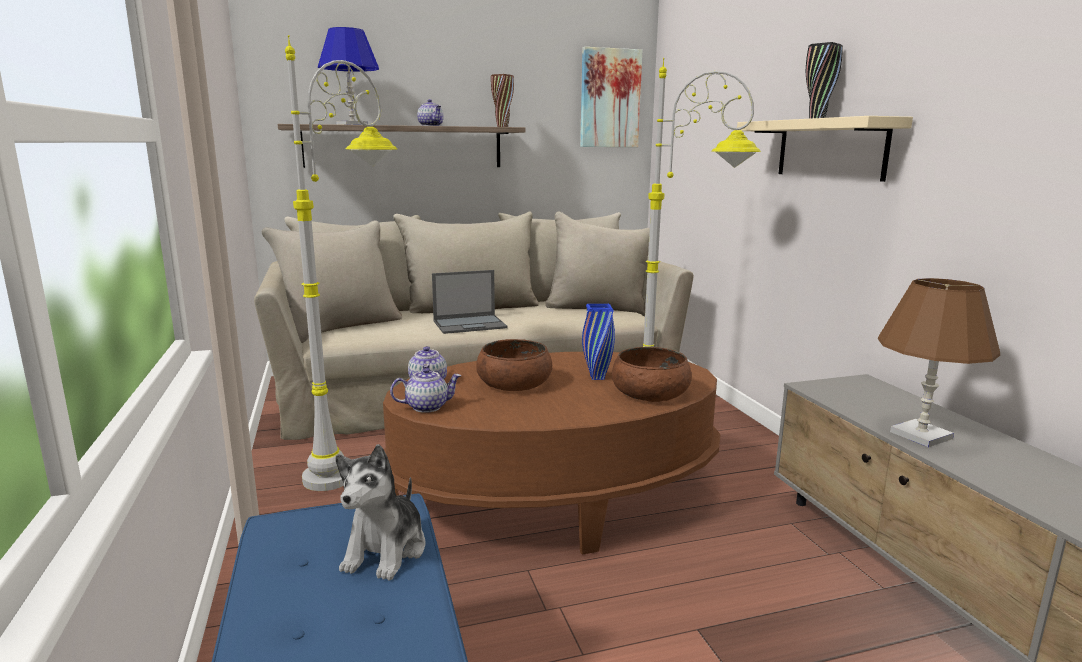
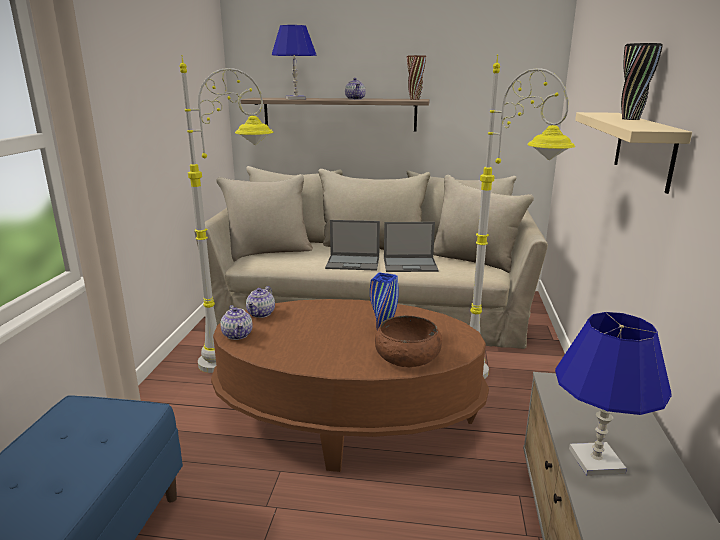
camera: 25 degrees right, 5 degrees up
(386, 551) = (106, 443): plush toy -> none
(427, 407) = (238, 335): teapot -> teapot turned 60 degrees clockwise
(514, 383) = (317, 326): brown bowl -> none
(539, 319) = (410, 265): none -> laptop
(610, 98) = (521, 71): picture -> none
(920, 435) = (595, 461): brown table lamp -> blue table lamp

